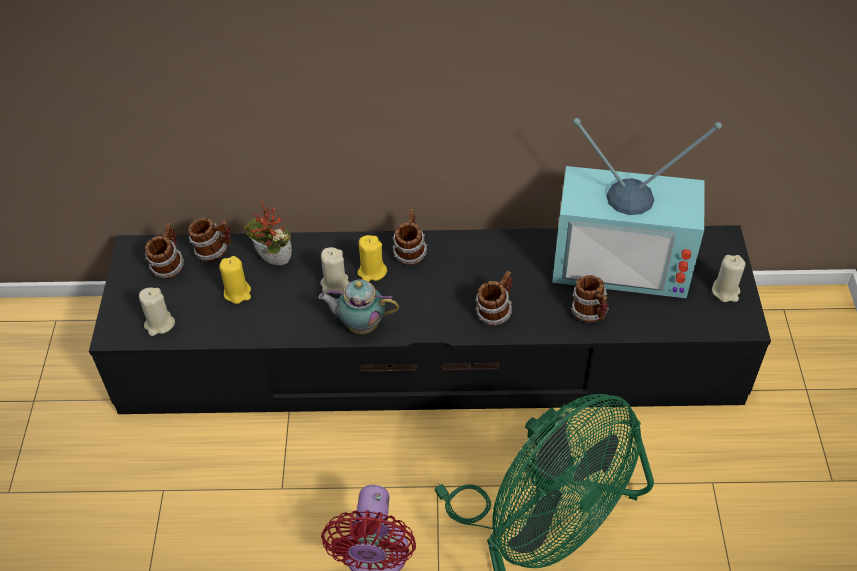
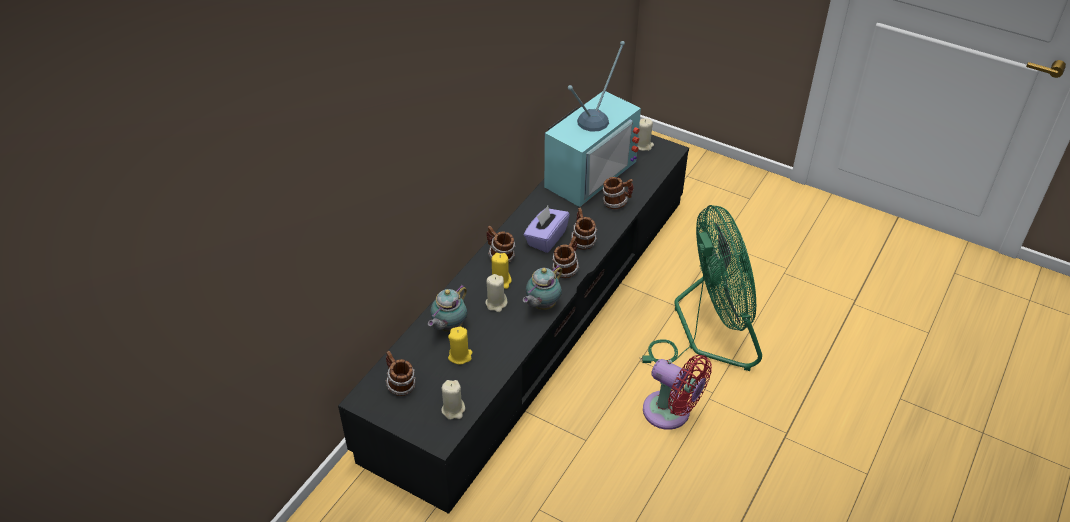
camera: 60 degrees left, 5 degrees down
(214, 251) = (408, 354): mug -> mug (566, 269)
(272, 263) = (448, 327): potted plant -> teapot
(471, 277) = (546, 238): none -> purple tissue box

